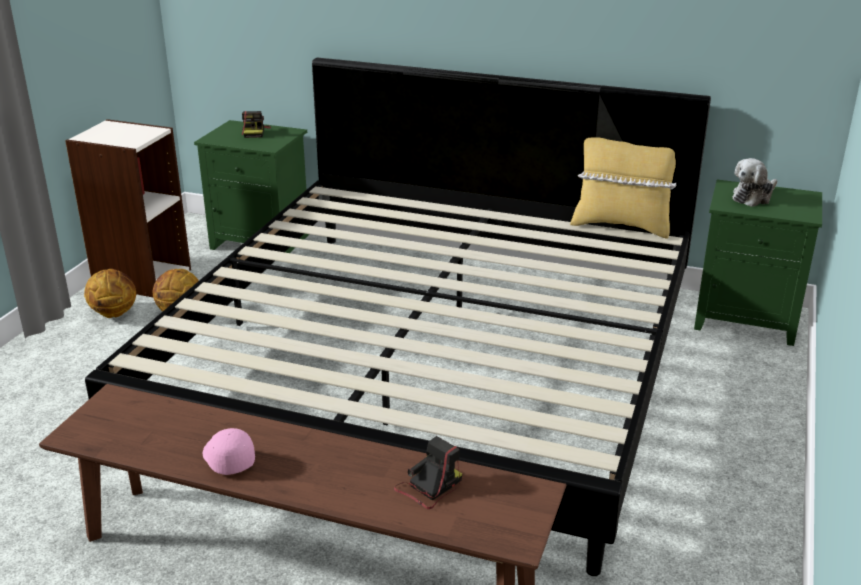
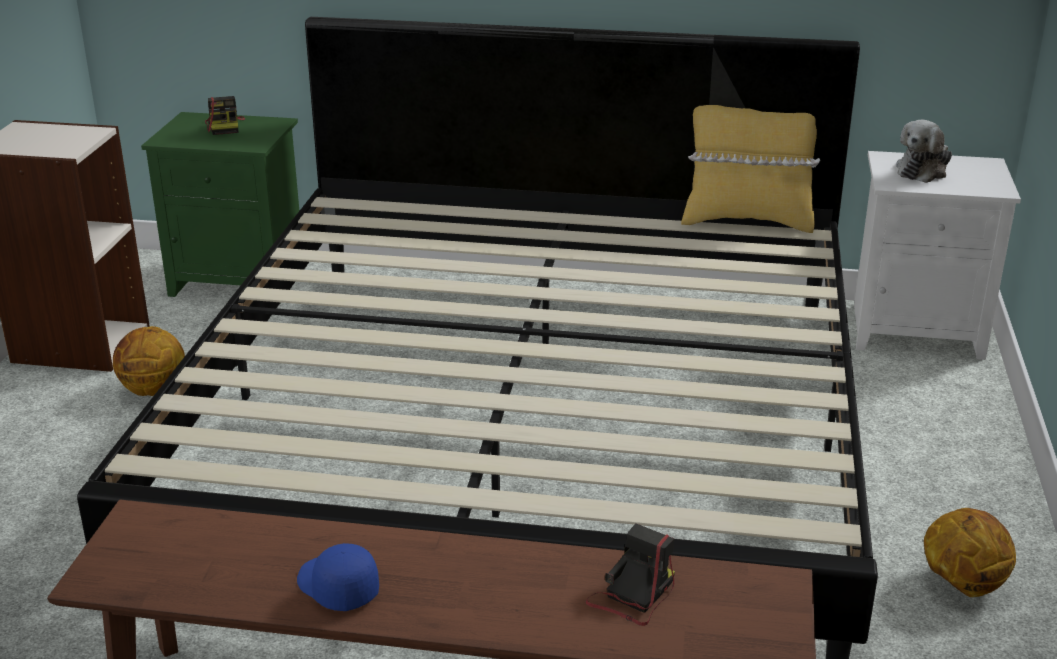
camera: 10 degrees left, 0 degrees up
(114, 313) = (55, 398): basketball -> basketball (961, 584)
(227, 459) = (336, 588): pink cap -> blue cap
(747, 319) = (917, 330): green nightstand -> white nightstand

